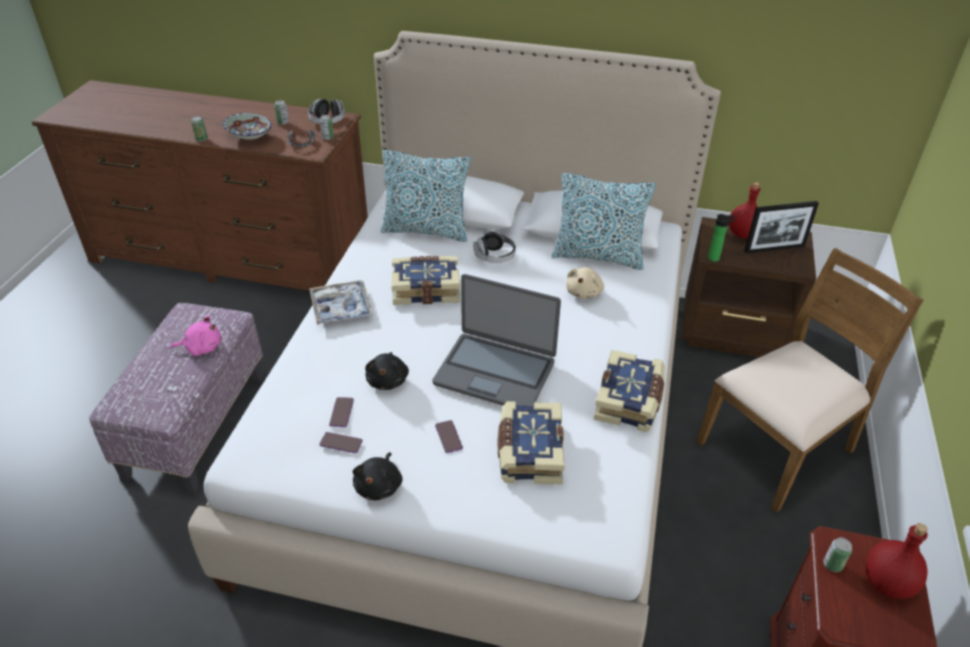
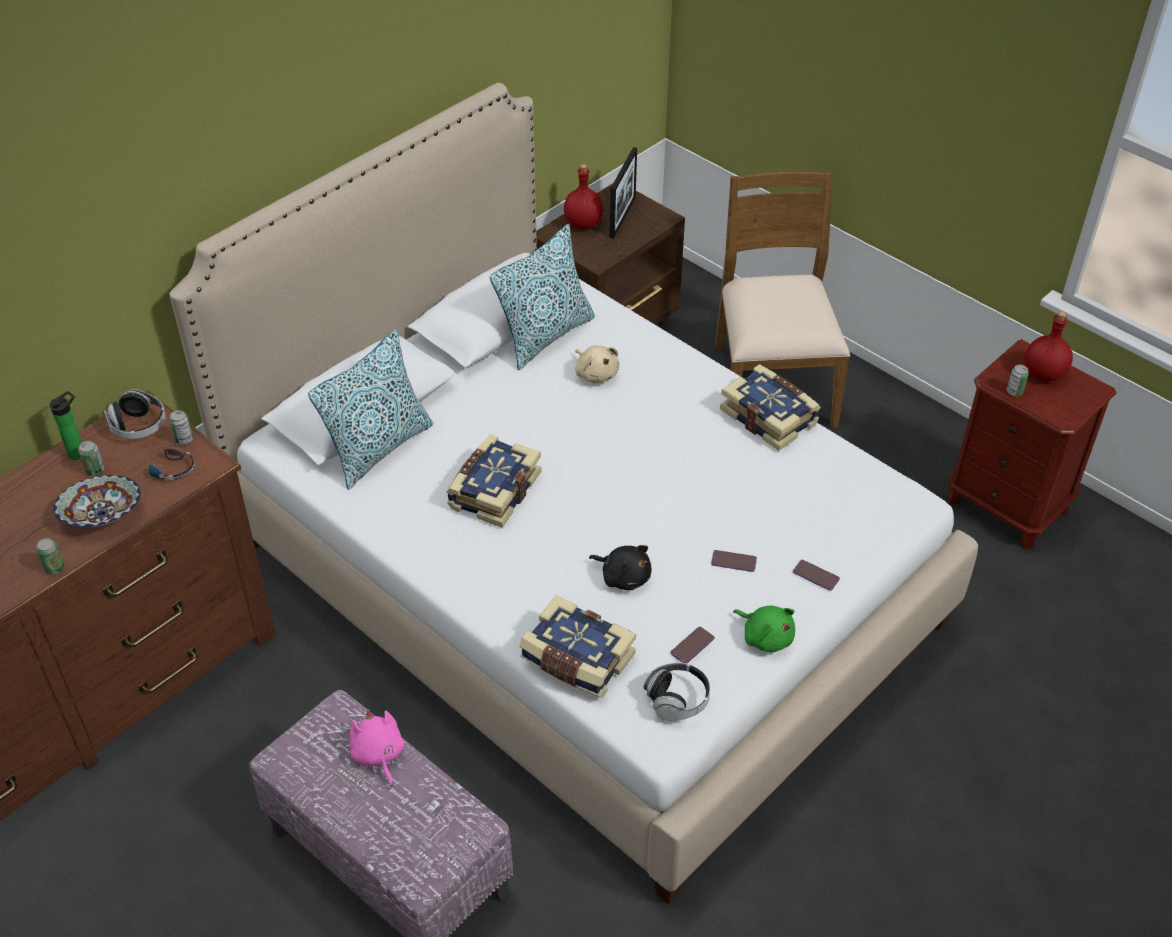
camera: 60 degrees left, 5 degrees up
(202, 347) = (378, 755): pink plush toy -> pink plush toy turned 45 degrees counterclockwise
(341, 308) = (469, 575): tray -> none
(341, 412) = (649, 630): phone -> phone (816, 575)
(379, 486) = (765, 637): black plush toy -> green plush toy
(495, 256) = (480, 413): headphones -> headphones (677, 700)
(495, 372) = (668, 490): laptop -> none
(529, 452) = (790, 513): book -> book (576, 660)
(715, 258) = (604, 261): bottle -> bottle (79, 452)

